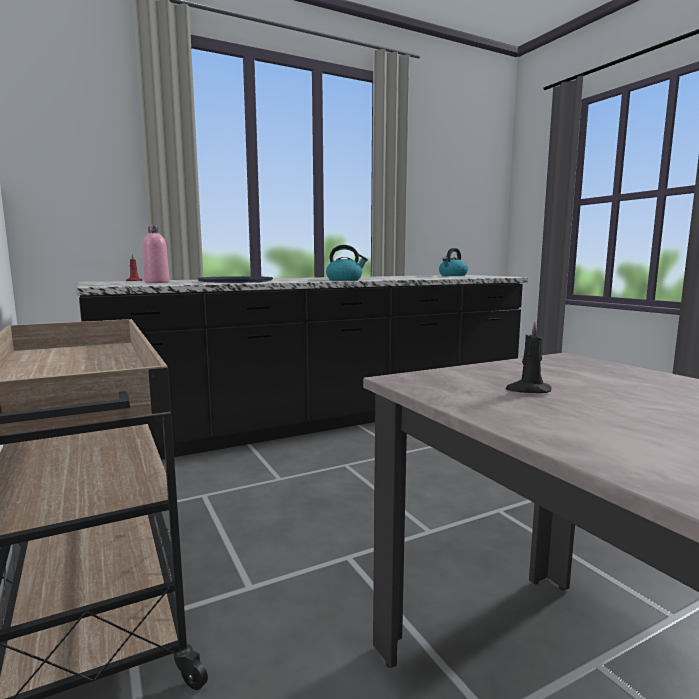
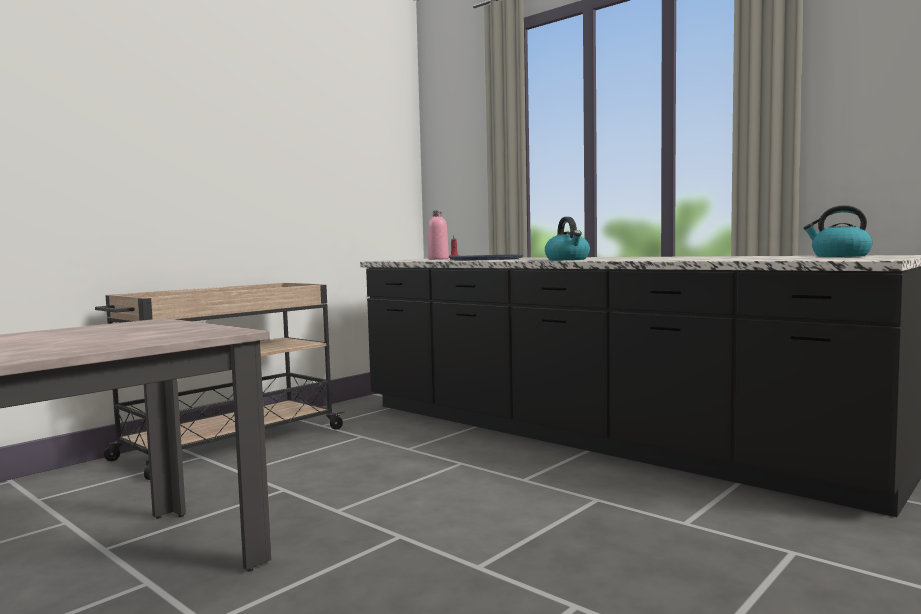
camera: 70 degrees right, 5 degrees down
(527, 390) = (115, 330): black candle -> none

